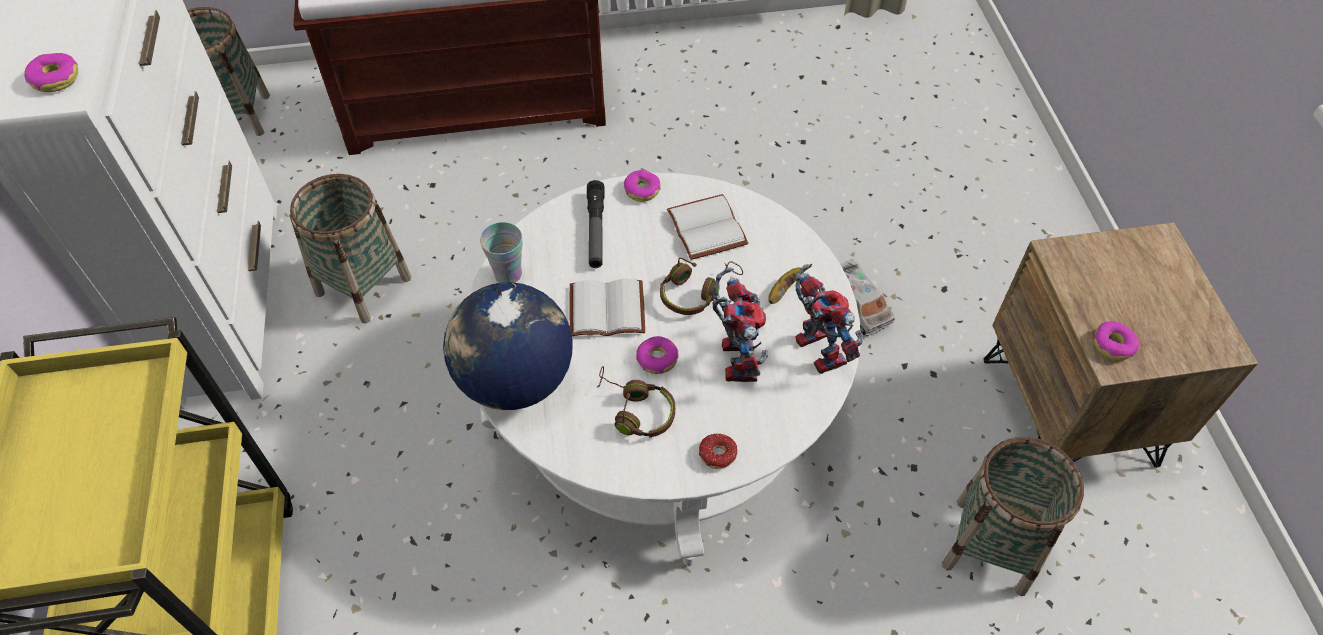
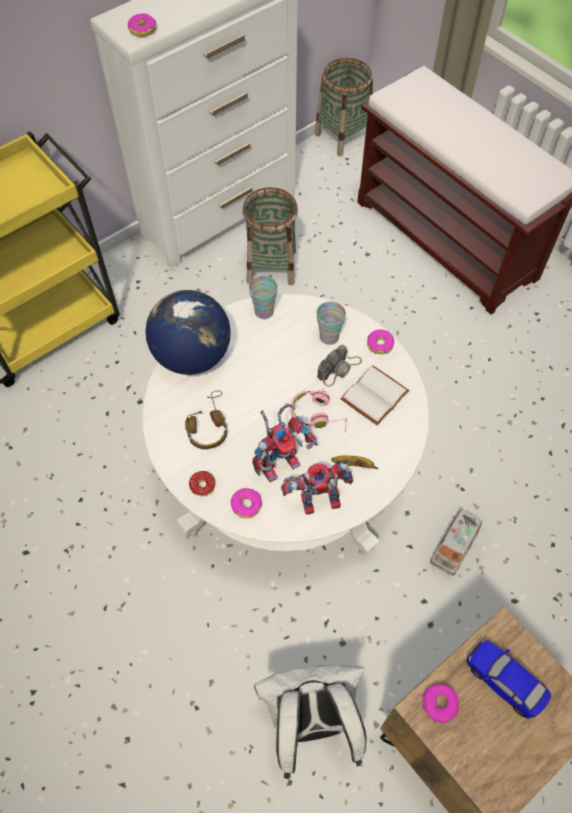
camera: 60 degrees right, 5 degrees up
(596, 230) = (329, 337): flashlight -> cup
(608, 308) = (273, 374): white book -> none
(647, 242) = (339, 368): none -> camera
(657, 359) = (252, 419): donut -> donut (246, 505)
(696, 291) = (318, 415): brown headphones -> pink headphones
(813, 348) = (317, 504): toy robot -> toy robot turned 135 degrees counterclockwise
(990, 546) = (311, 722): basket -> white backpack
(1109, 281) = (504, 681): none -> toy car

